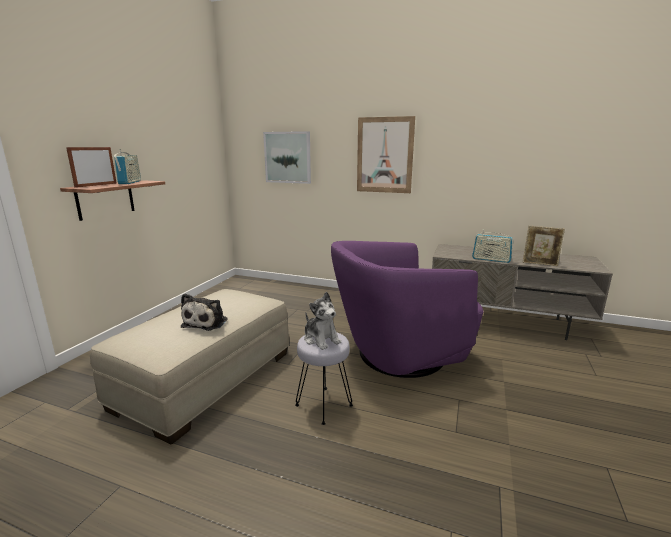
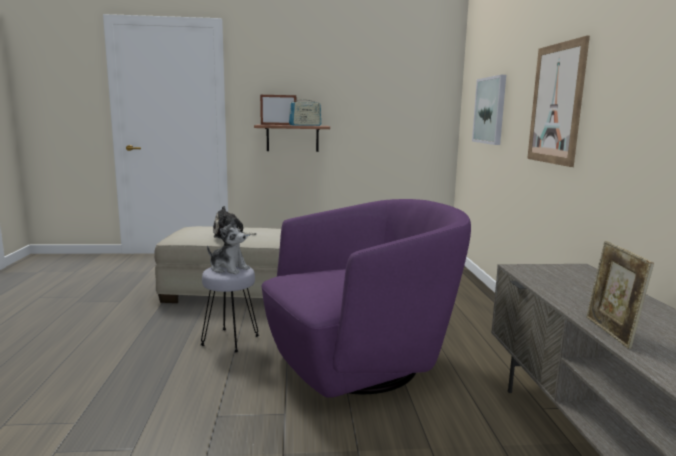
camera: 65 degrees right, 5 degrees down
(321, 339) = (228, 269): plush toy -> plush toy turned 90 degrees counterclockwise
(399, 354) = (361, 363): purple armchair -> purple armchair turned 105 degrees clockwise
(491, 259) = (556, 295): radio -> none

